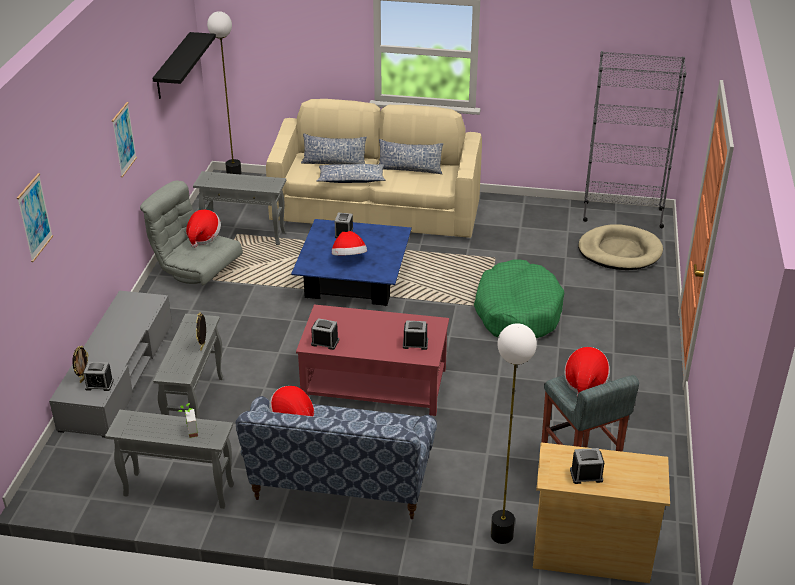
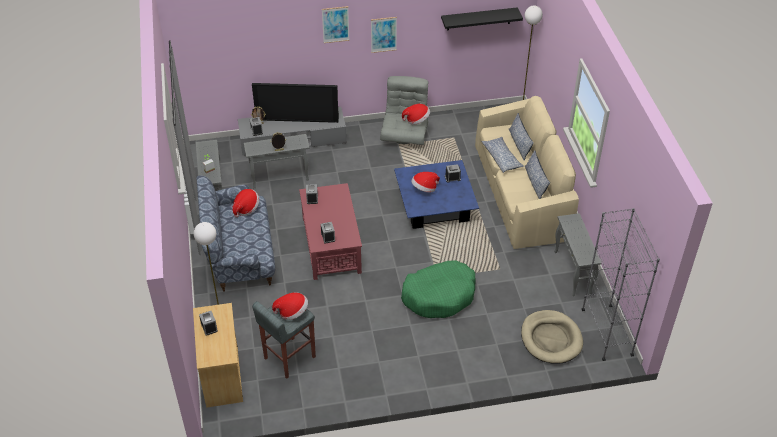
camera: 70 degrees right, 10 degrees up
(34, 217) = (257, 33): picture -> picture (335, 24)
(107, 336) = (298, 118): none -> television
(244, 235) = (454, 141): grey side table -> grey side table (572, 272)

